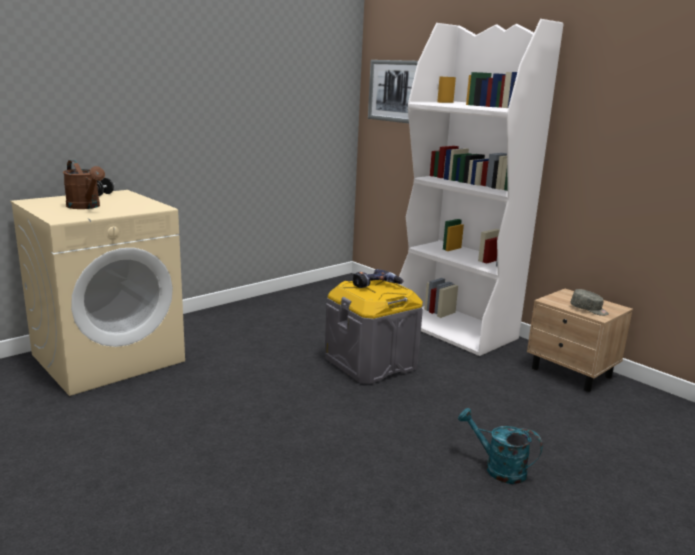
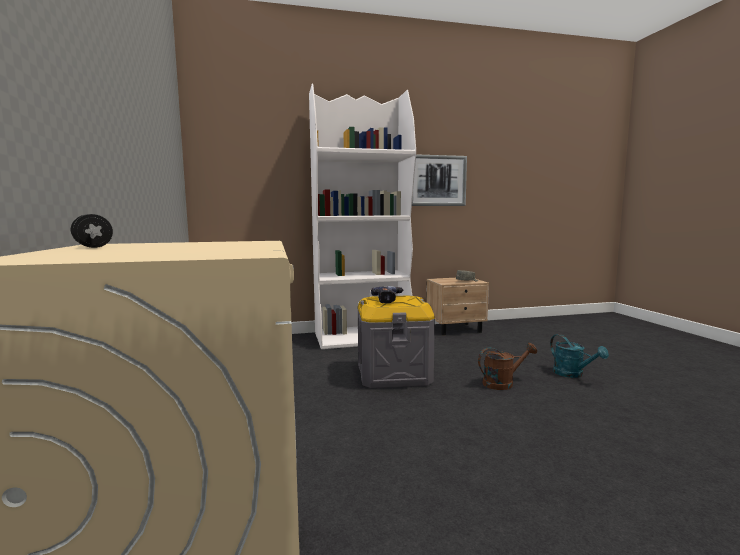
camera: 60 degrees left, 10 degrees down
(86, 207) = (177, 249): brown watering can -> brown watering can (503, 383)
(396, 91) = (237, 148): picture -> picture (437, 180)
(498, 468) = (573, 374): turquoise watering can -> turquoise watering can turned 90 degrees counterclockwise

